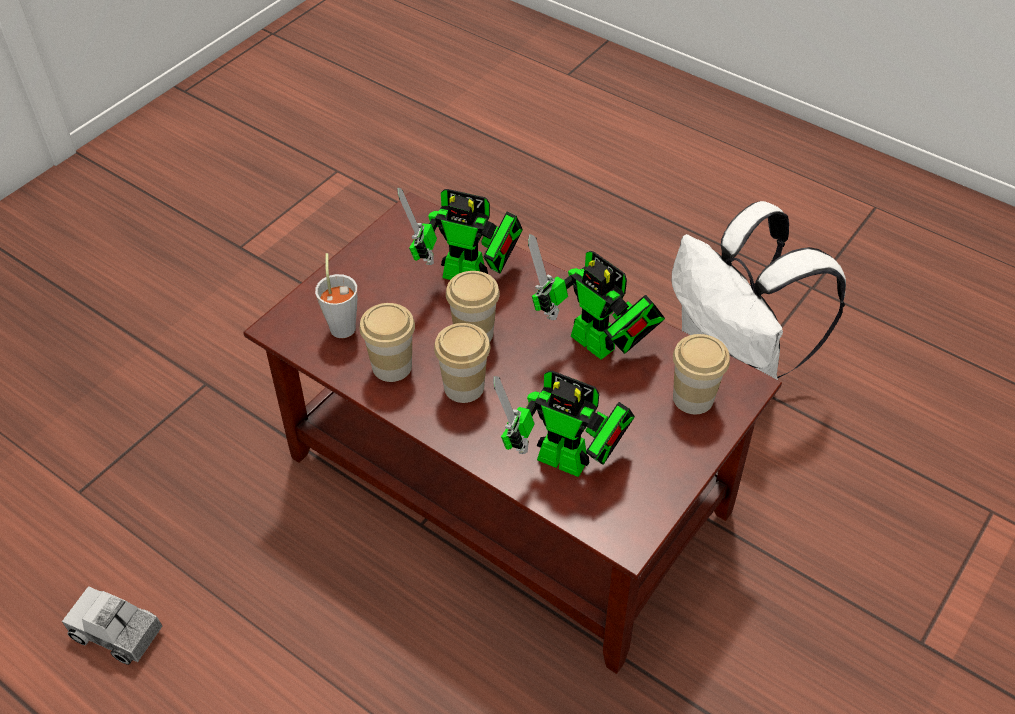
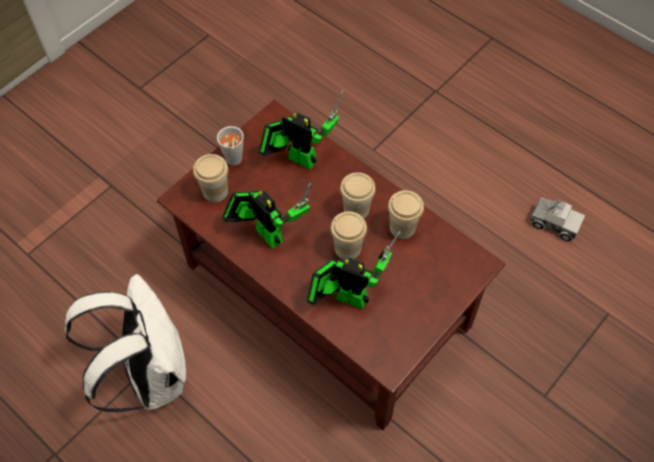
camera: 175 degrees left, 10 degrees up
(342, 324) = (437, 263): grey cup -> grey cup (233, 162)

